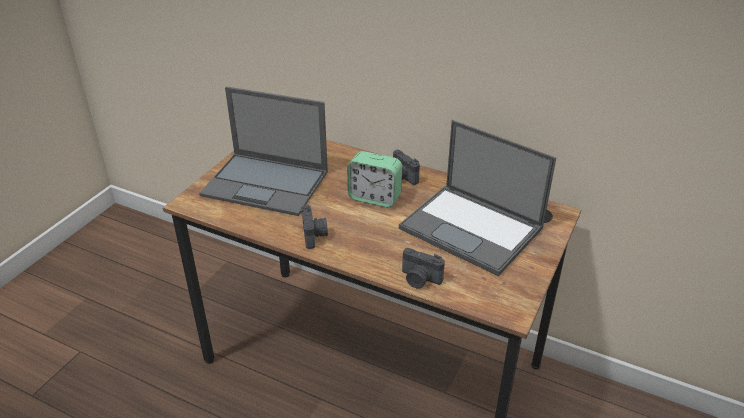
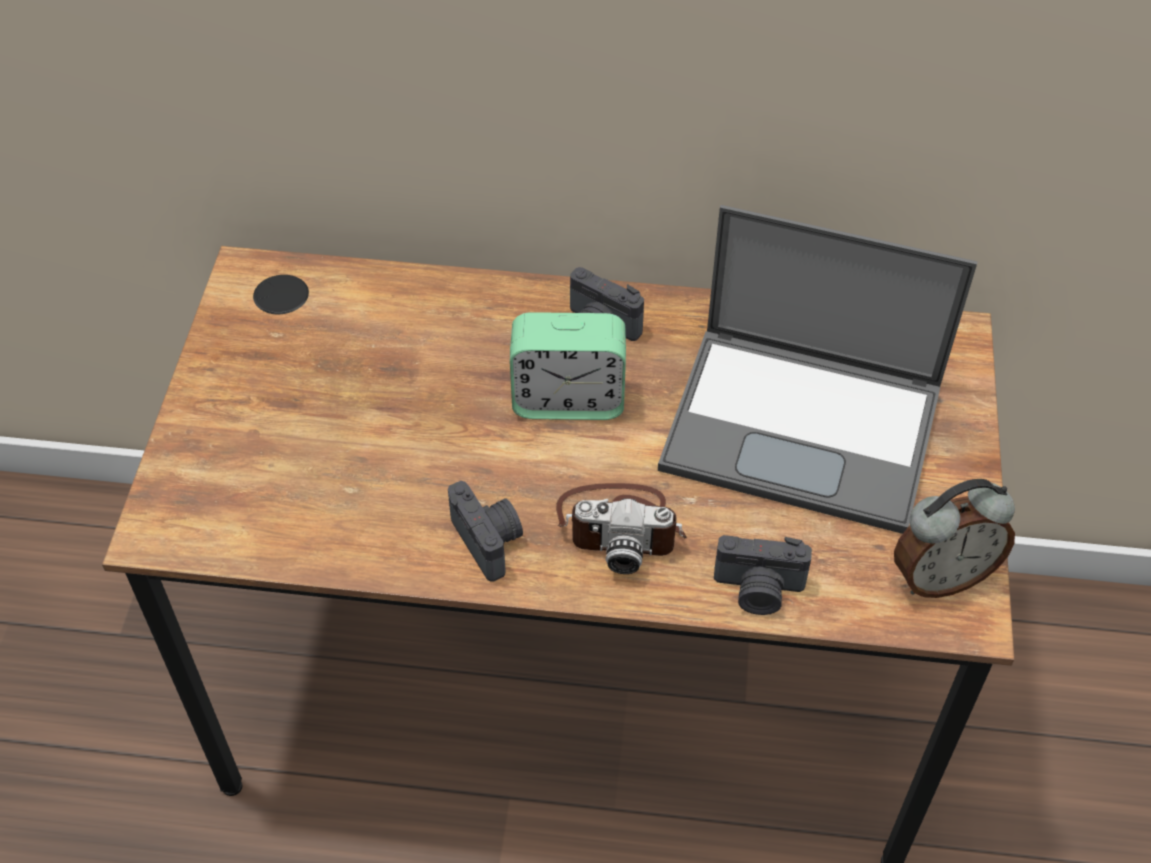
camera: 20 degrees left, 15 degrees up
(267, 183) = (312, 426): laptop -> none
(372, 243) = (621, 526): none -> camera
(507, 295) = (940, 576): none -> alarm clock

